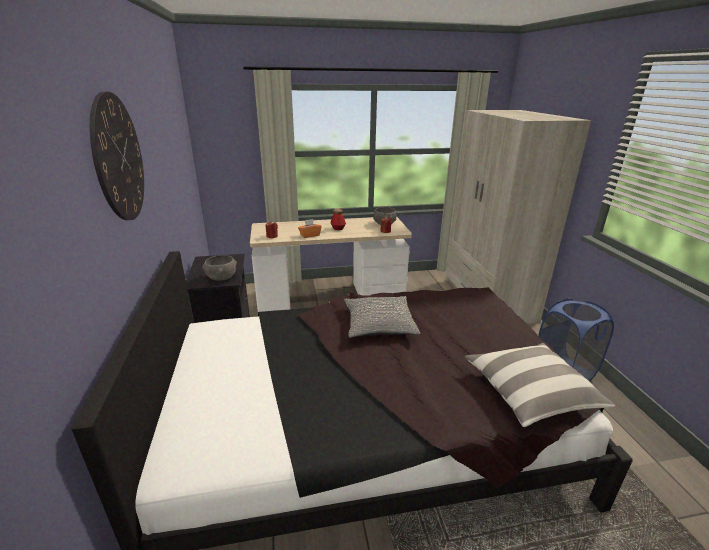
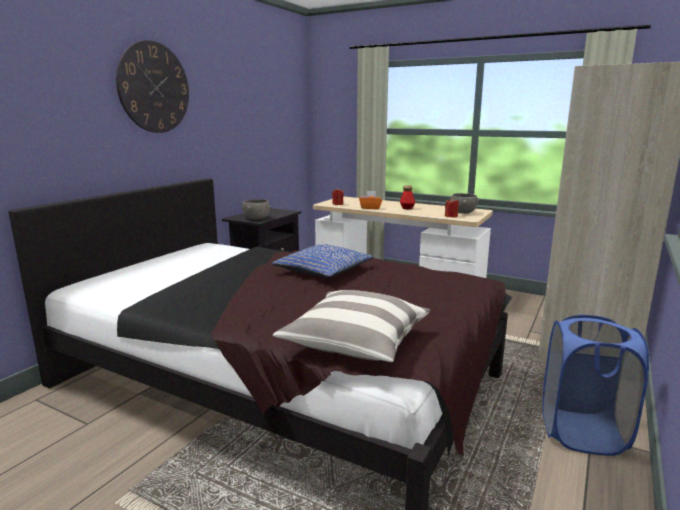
camera: 40 degrees right, 10 degrees down
(379, 324) = (323, 270): grey pillow -> blue pillow

